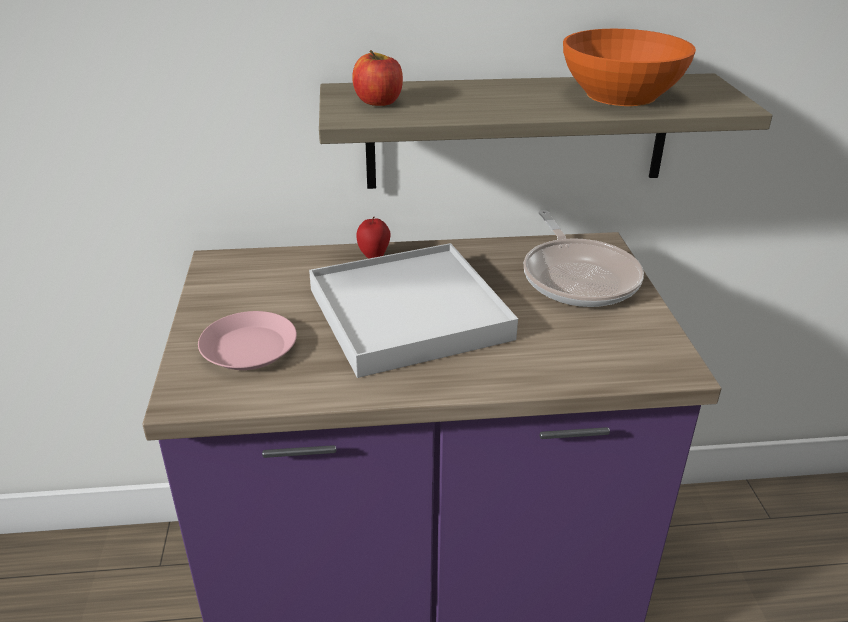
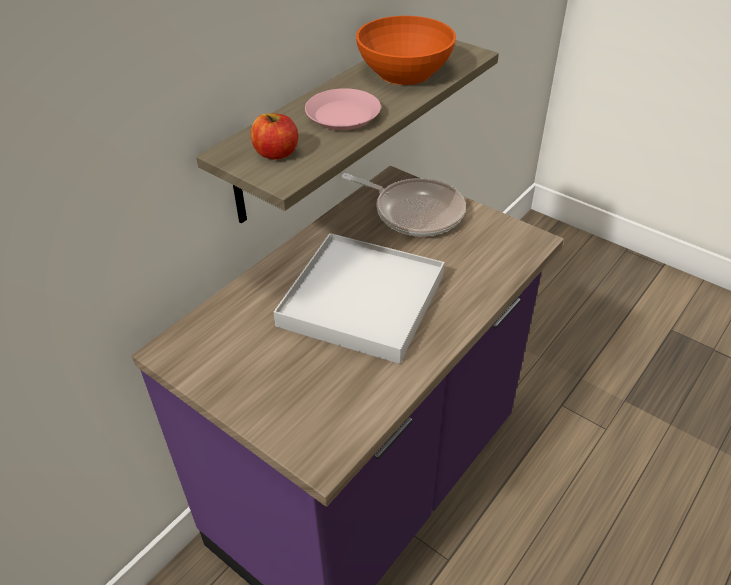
camera: 45 degrees left, 10 degrees up
(248, 348) = (304, 395): pink plate -> pink plate (342, 115)
(374, 255) = (274, 273): apple -> none

